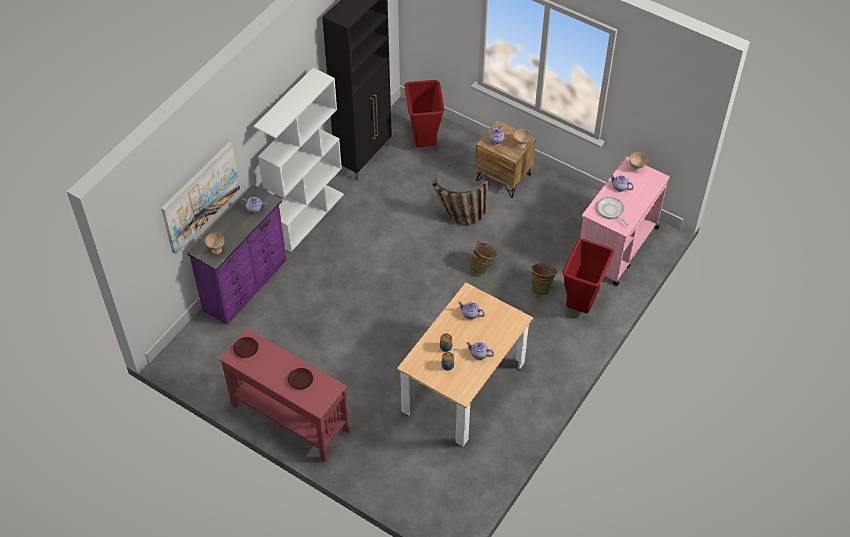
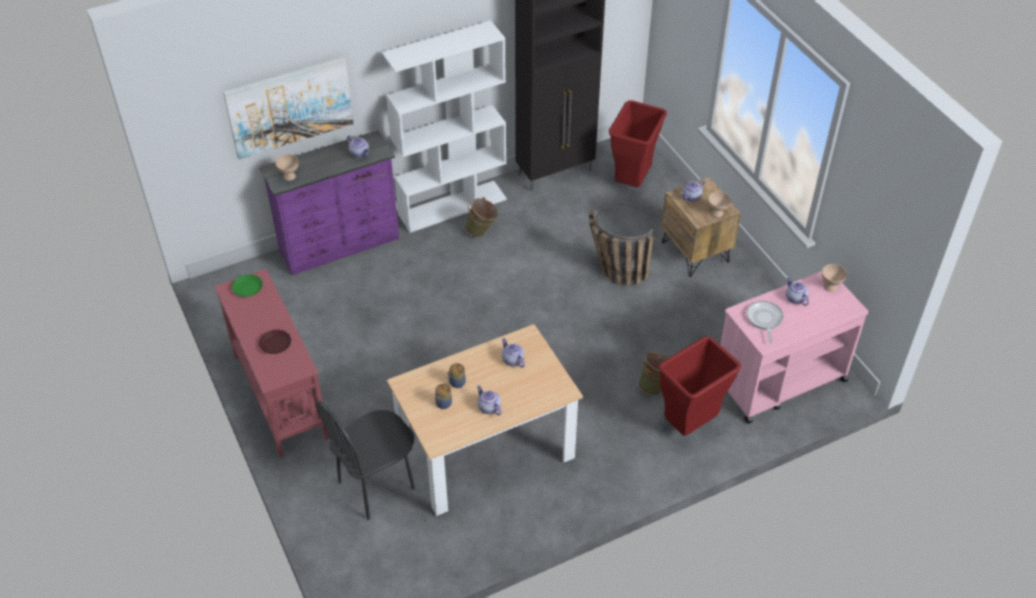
camera: 30 degrees right, 5 degrees down
(246, 349) = (248, 288): brown plate -> green plate
(407, 447) = (376, 486): none -> black chair
(483, 267) = (602, 335): green bucket -> green bucket (482, 232)

